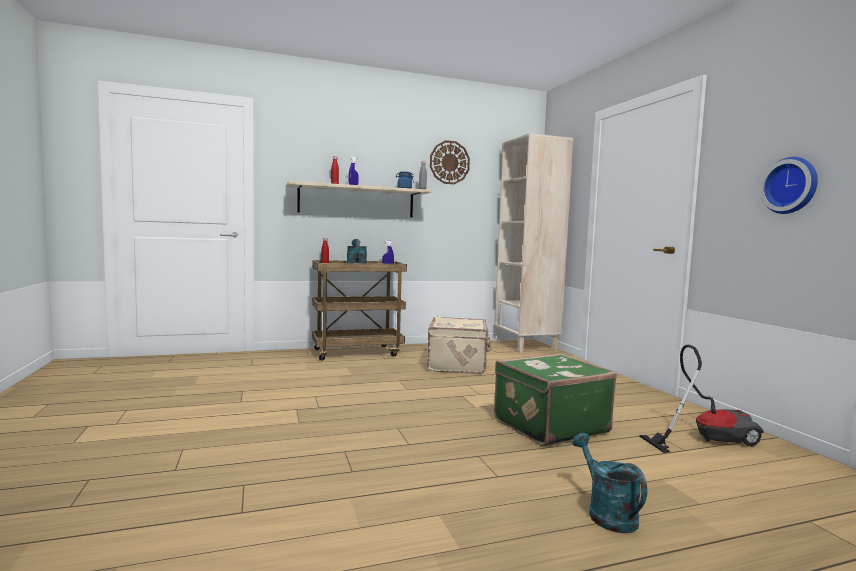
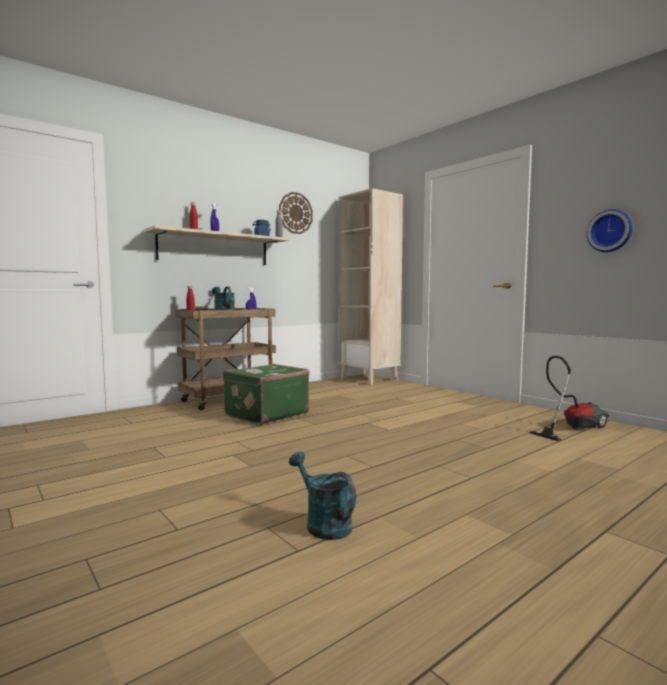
camera: 20 degrees left, 0 degrees up
(458, 365) = (333, 399): beige suitcase -> none
(548, 425) = (460, 435): green suitcase -> green suitcase (265, 414)
(606, 513) = (574, 487): turquoise watering can -> turquoise watering can (323, 524)

